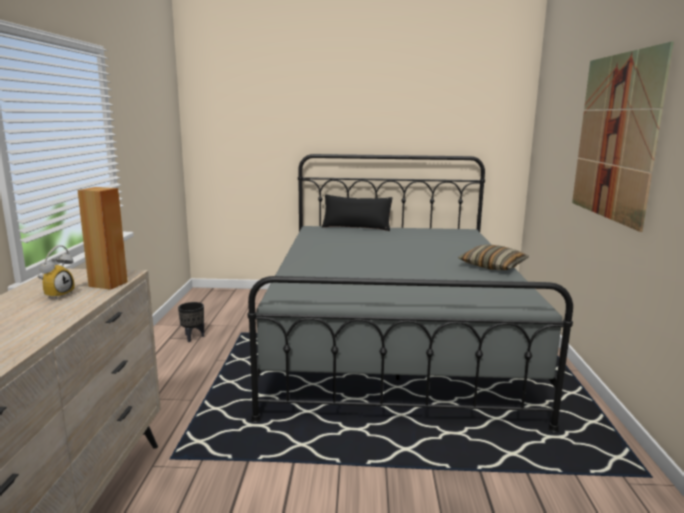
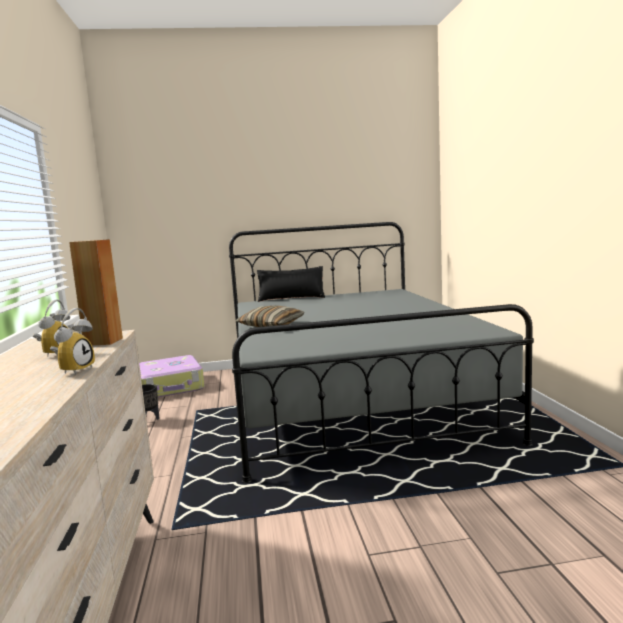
camera: 10 degrees left, 5 degrees down
(55, 321) = (74, 370): none -> alarm clock
(228, 302) = (171, 387): none -> suitcase
(493, 266) = (437, 310): pillow -> pillow (271, 325)
(614, 137) = (531, 180): picture -> none

